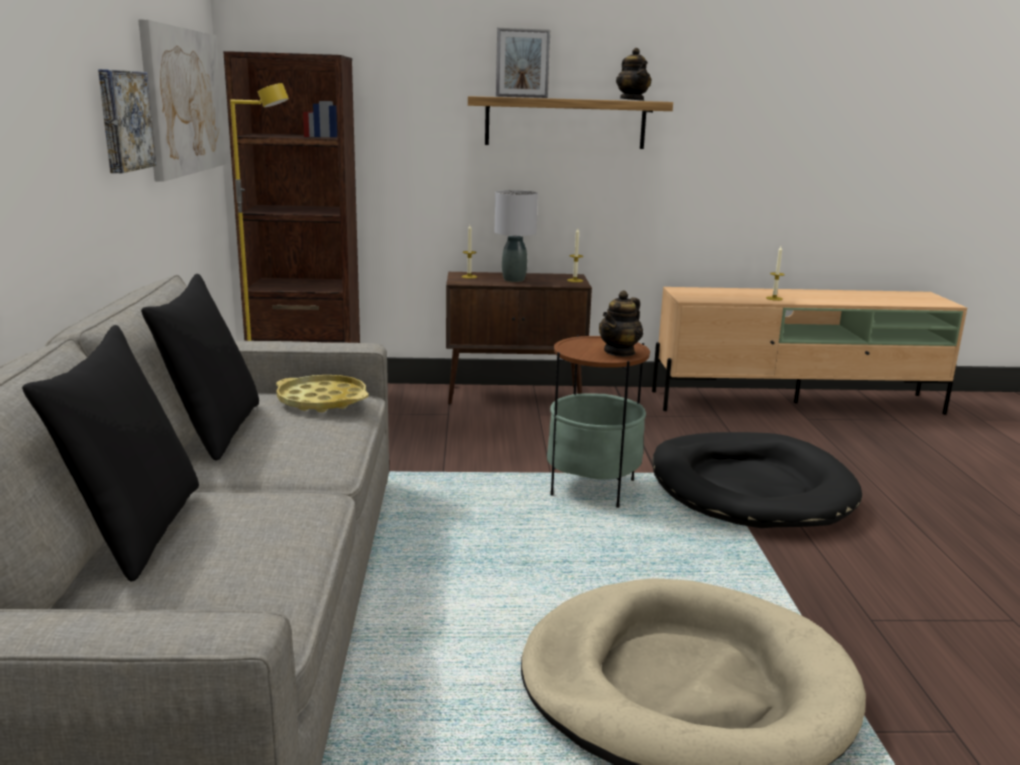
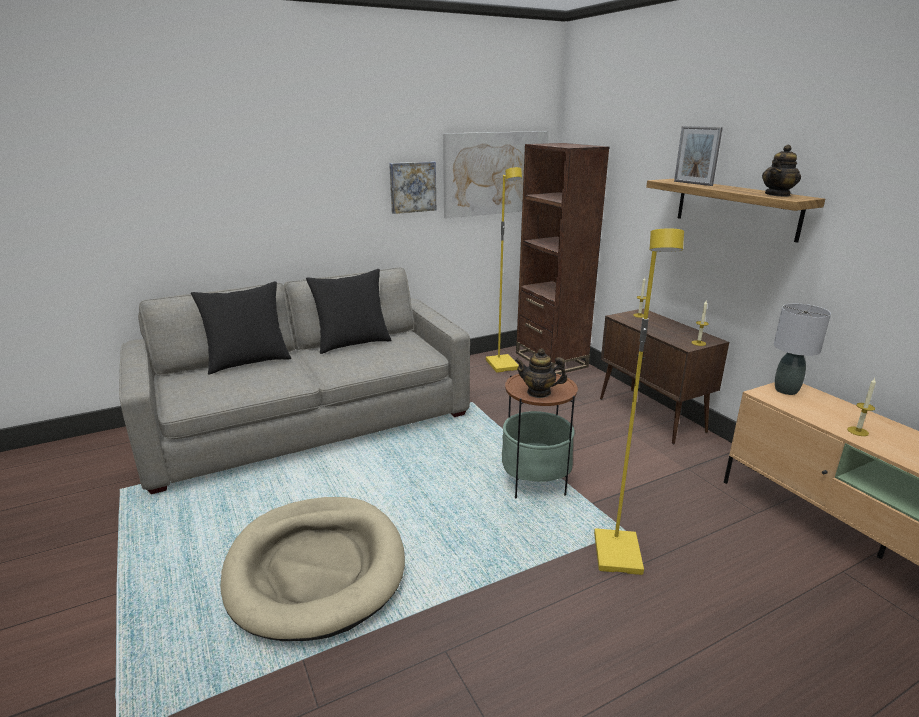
camera: 65 degrees right, 5 degrees up
(322, 400) = (408, 350): yellow tray -> none
(513, 280) = (657, 327): grey table lamp -> grey table lamp (785, 390)
(749, 487) = (619, 554): black dog bed -> yellow floor lamp

